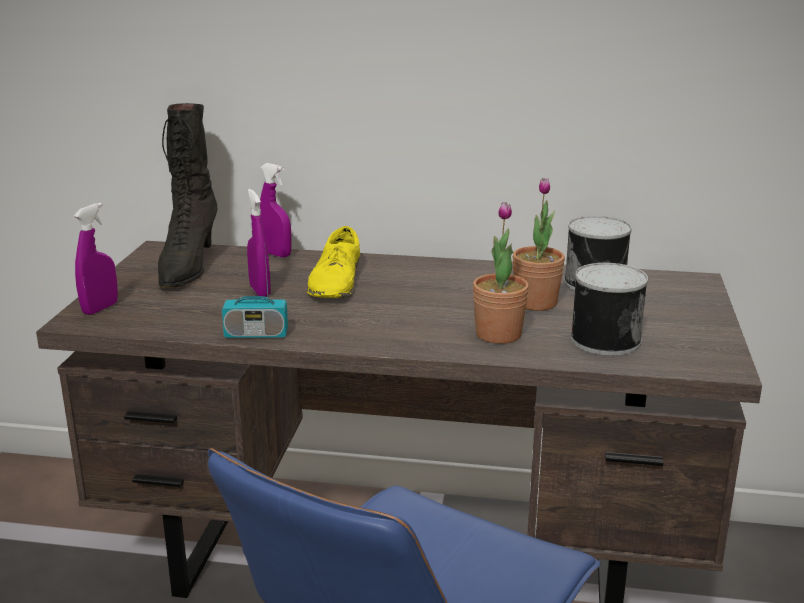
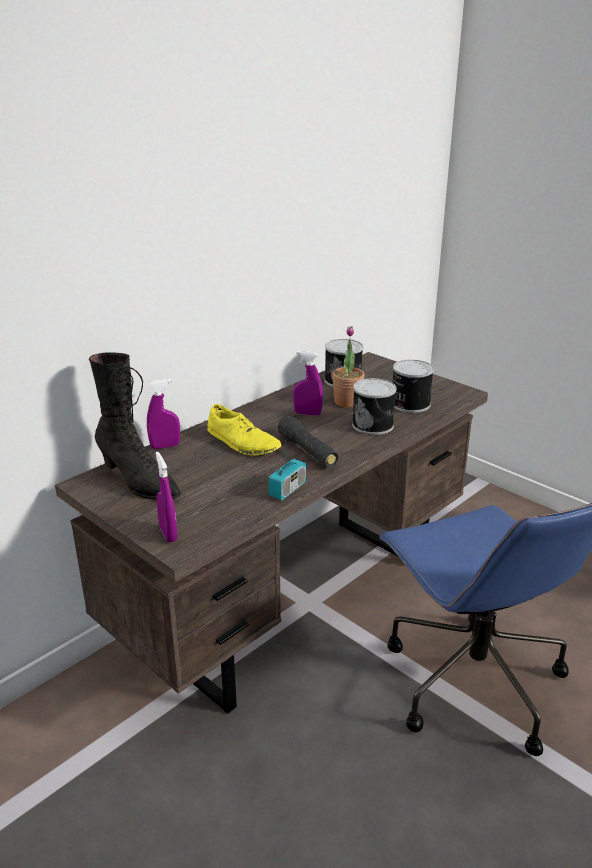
camera: 55 degrees left, 5 degrees up
(260, 291) = (221, 469): purple spray bottle -> purple spray bottle (307, 413)
(363, 319) = (307, 451): none -> black flashlight
(498, 334) = (373, 424): potted plant -> can

